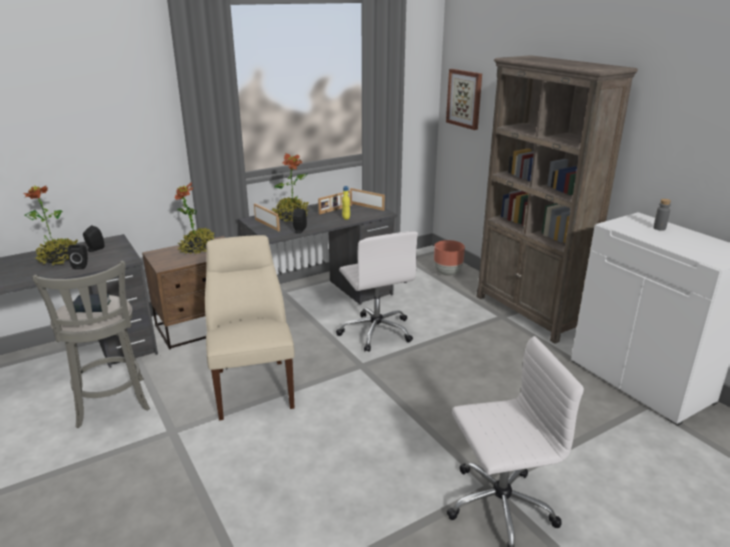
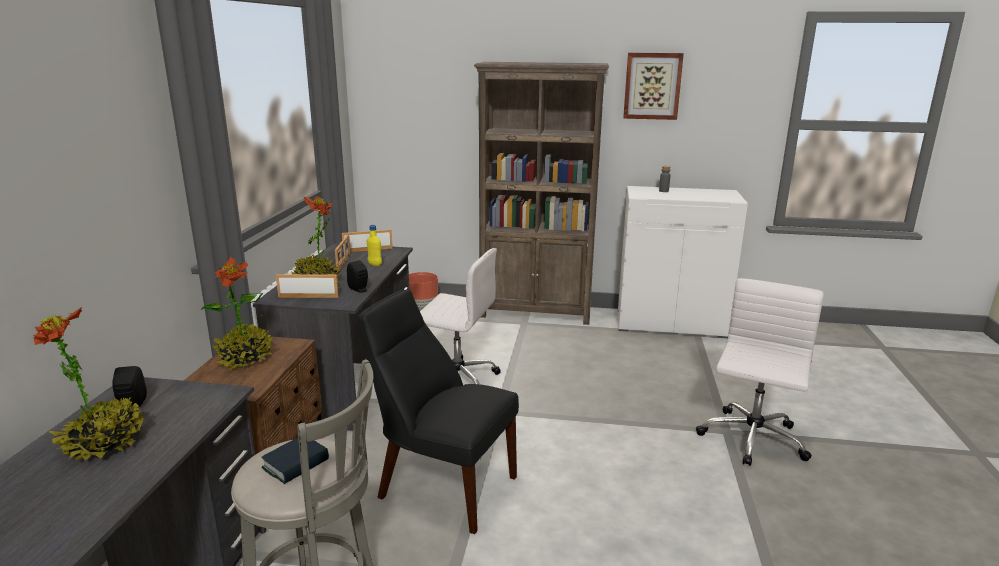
camera: 50 degrees left, 5 degrees down
(82, 266) = (172, 430): black speaker -> none
(253, 385) = (442, 485): beige chair -> black chair
(465, 98) = (393, 116): picture -> picture (652, 86)

